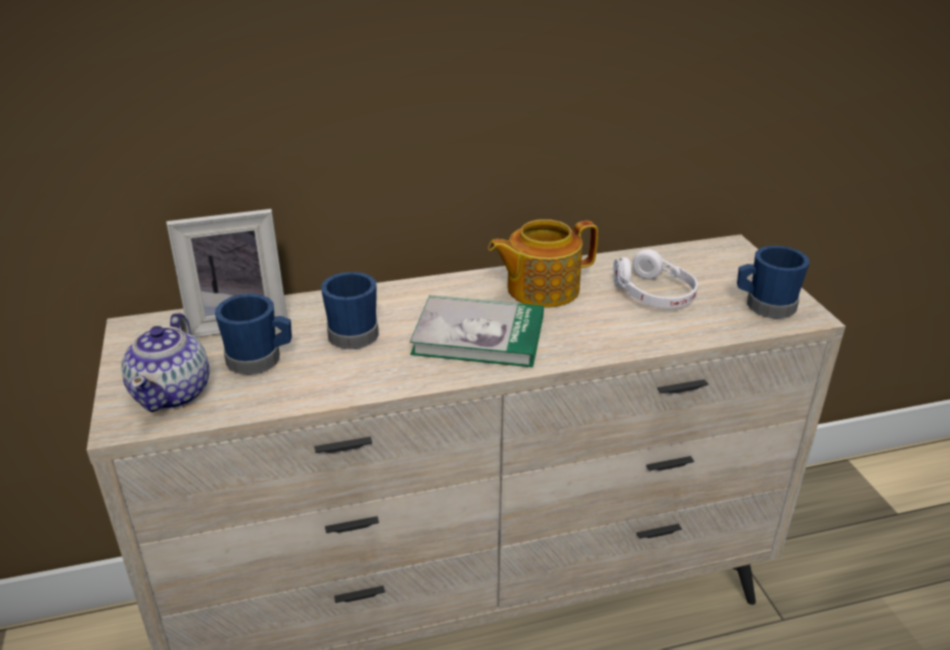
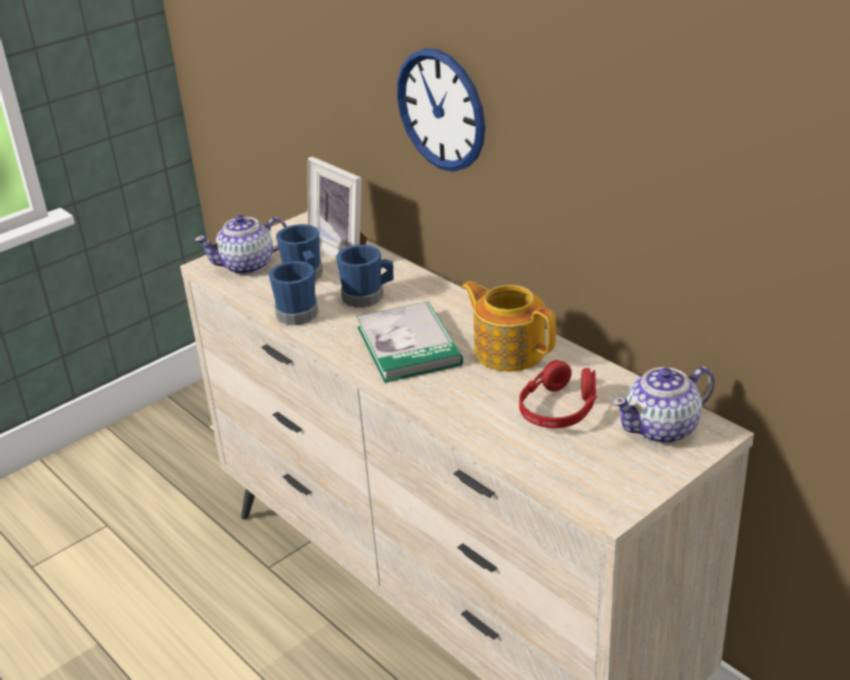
camera: 65 degrees right, 0 degrees up
(352, 87) = (441, 110): none -> wall clock
(653, 294) = (558, 409): white headphones -> red headphones
(713, 262) = (663, 428): none -> teapot
(764, 306) = (602, 478): blue mug -> blue mug (295, 312)

